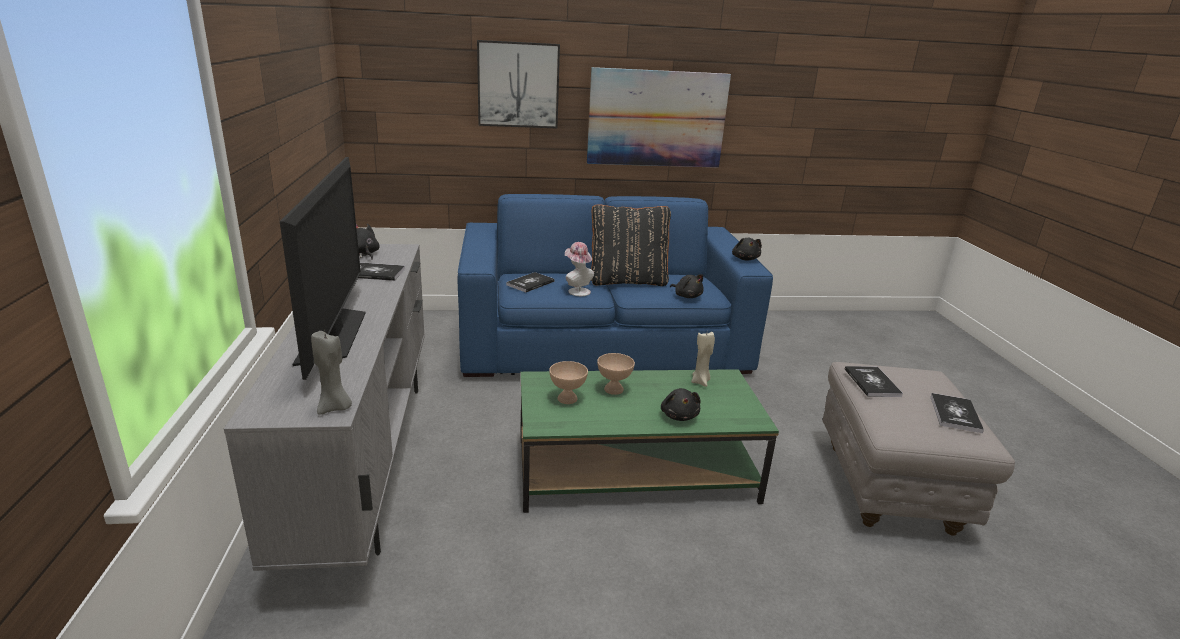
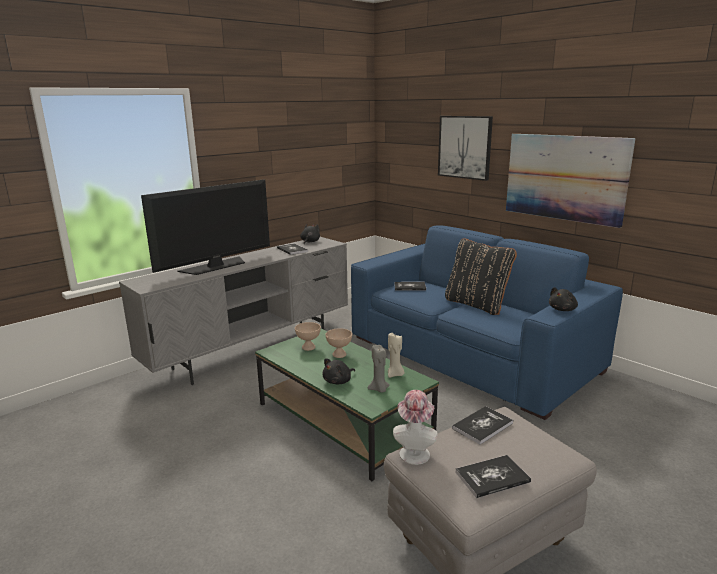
camera: 55 degrees right, 5 degrees down
(335, 408) = (151, 287): grey candle -> grey candle (379, 389)
(577, 291) = (425, 299): hat -> hat (414, 451)
(687, 296) = (493, 325): black plush toy -> none

